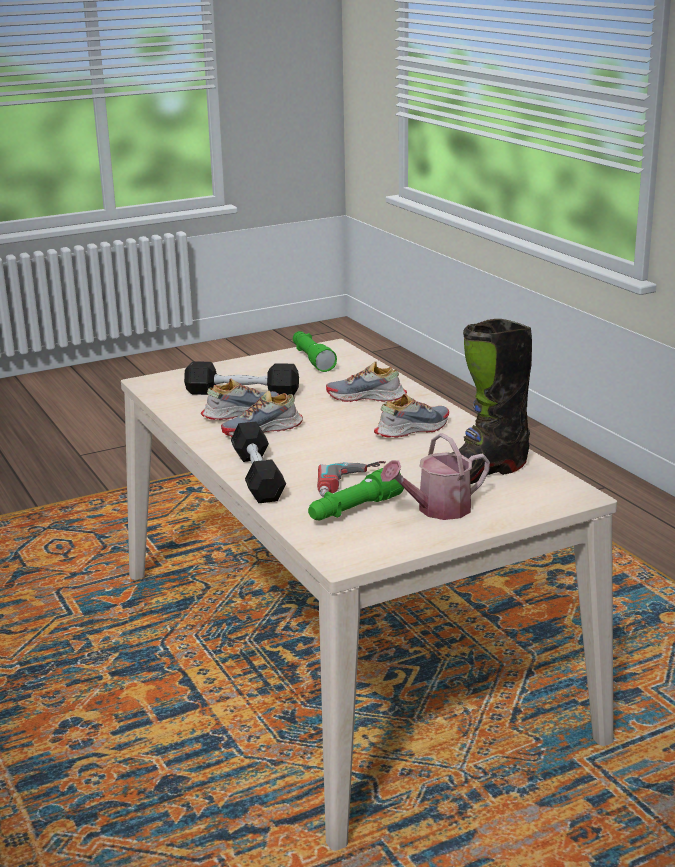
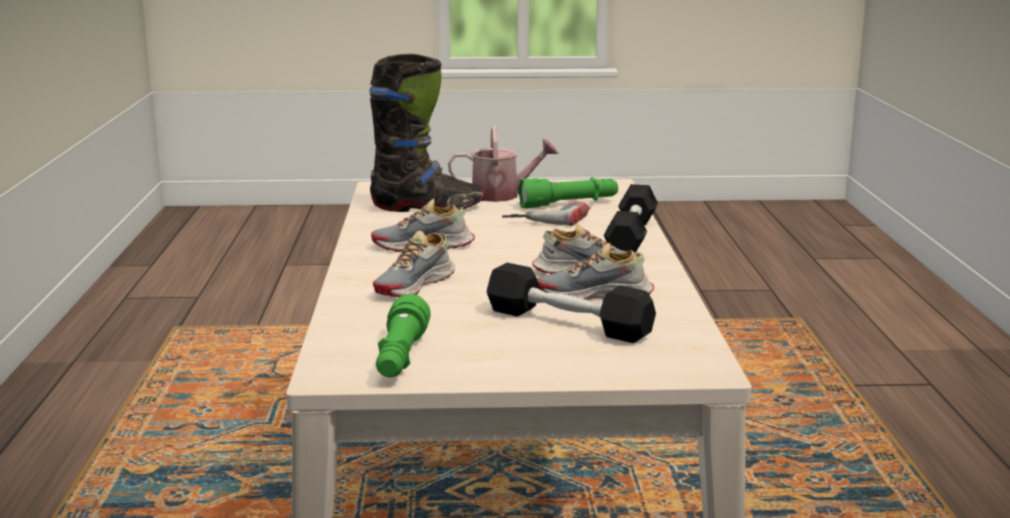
camera: 155 degrees left, 5 degrees down
(366, 398) = (415, 285): shoe -> shoe turned 90 degrees clockwise

